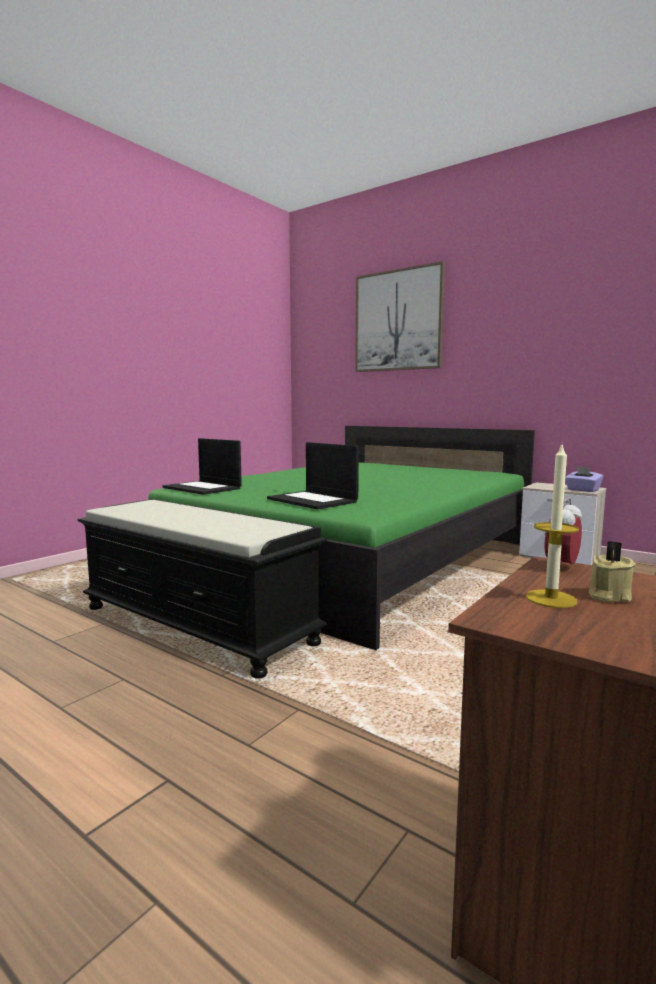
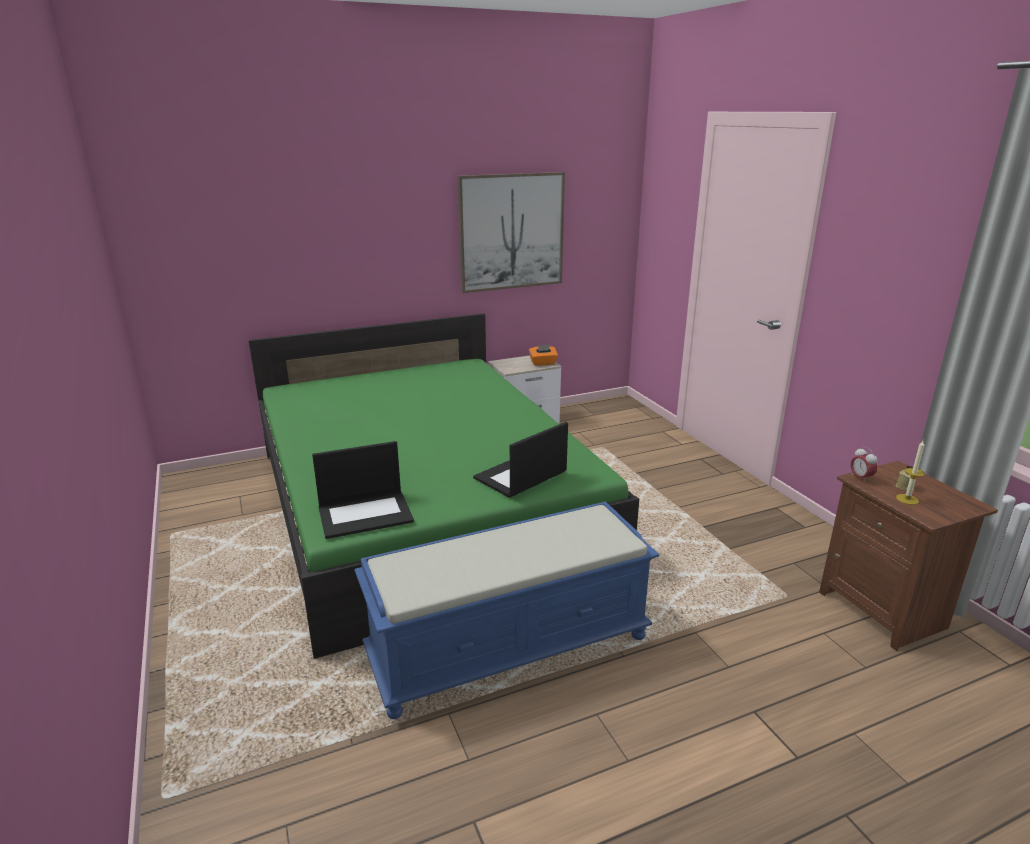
camera: 60 degrees left, 15 degrees up
(198, 625) = (510, 646): black bench -> blue bench
(313, 500) = (520, 476): laptop -> laptop turned 150 degrees clockwise
(398, 320) = (310, 197): picture -> picture (511, 232)
(582, 490) = (543, 363): purple tissue box -> orange tissue box

